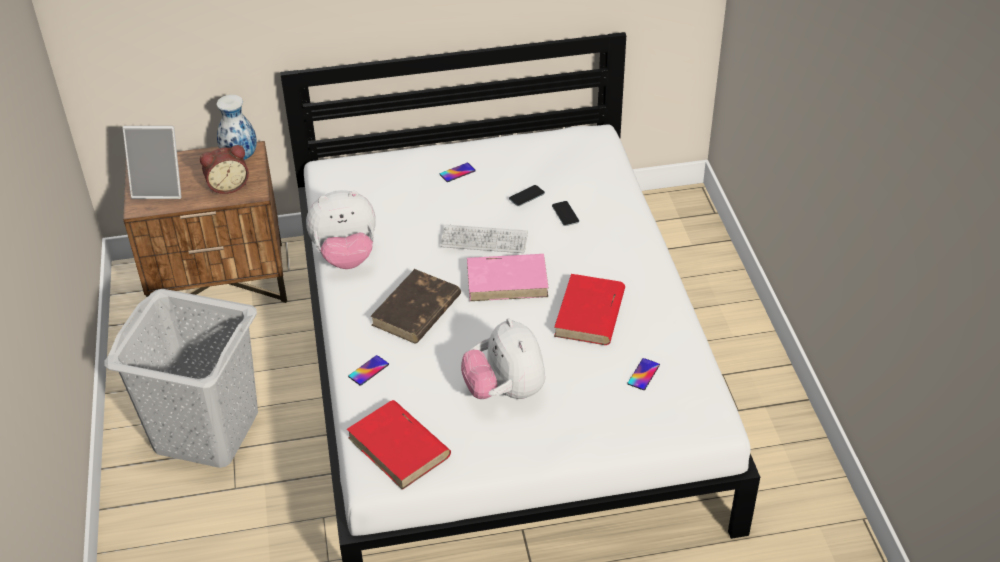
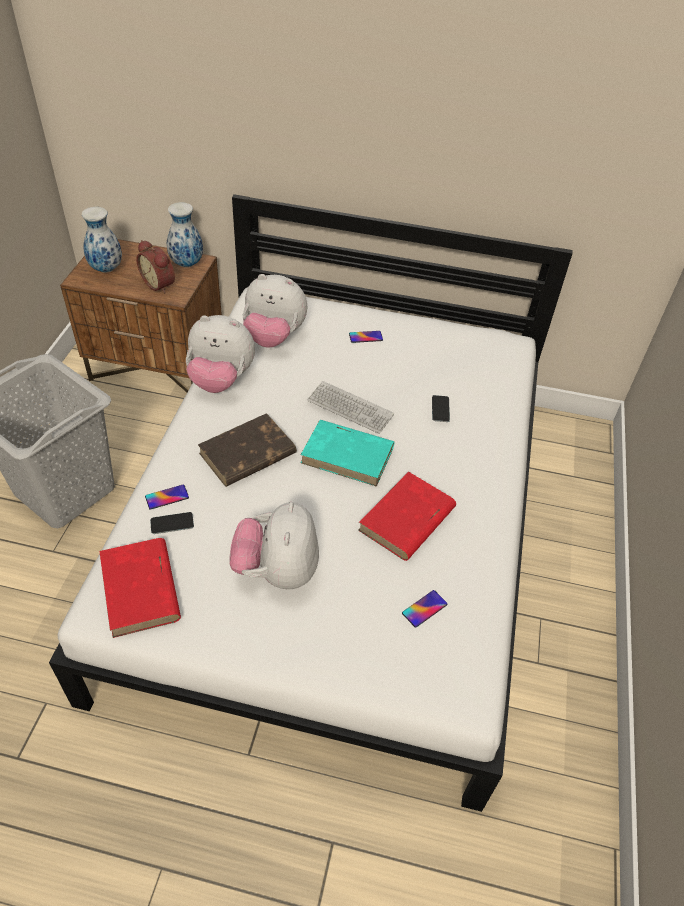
camera: 20 degrees right, 5 degrees up
(160, 188) = (107, 269): picture frame -> vase
(228, 185) = (160, 284): alarm clock -> alarm clock turned 45 degrees clockwise
(369, 201) = (274, 337): none -> plush toy
(508, 280) = (348, 455): pink book -> turquoise book
(526, 196) = (414, 379): phone -> phone (172, 523)

